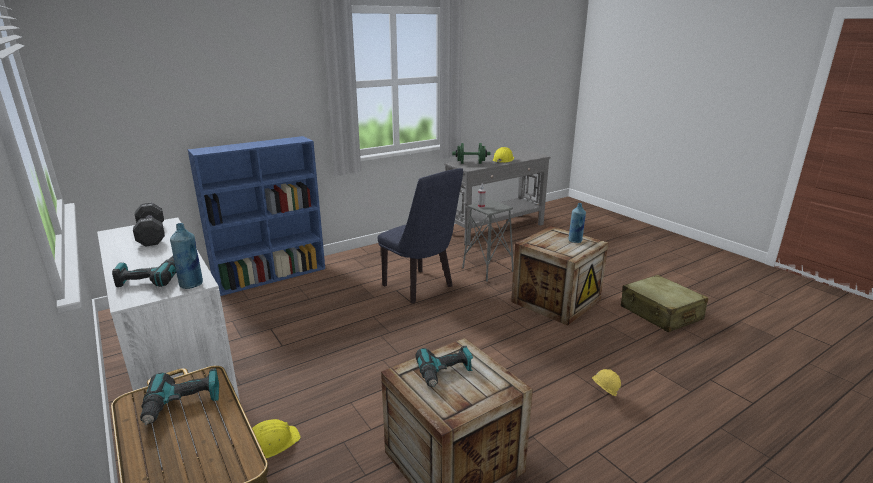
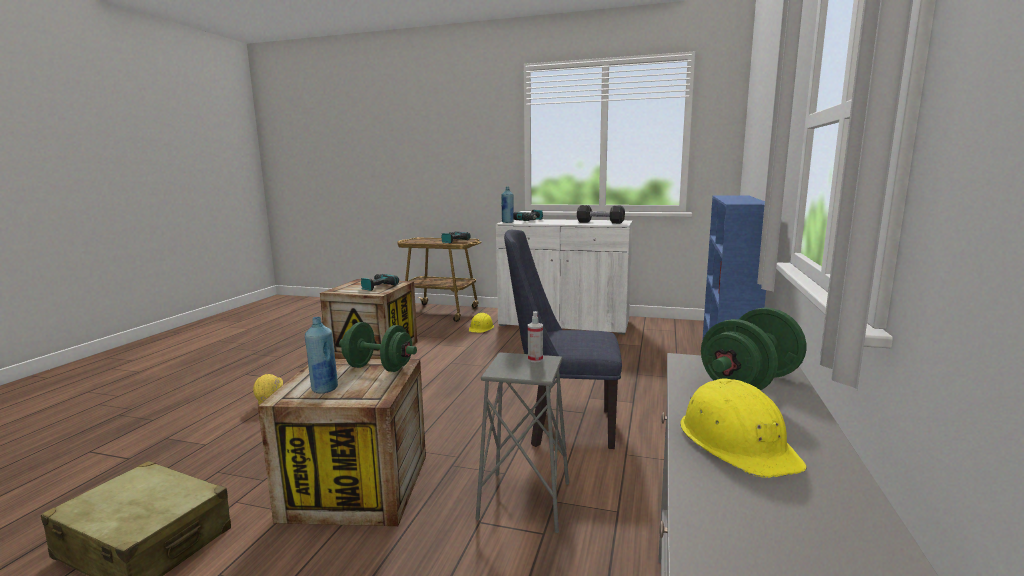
camera: 140 degrees right, 10 degrees down
(541, 244) = (378, 368): none -> green dumbbell

